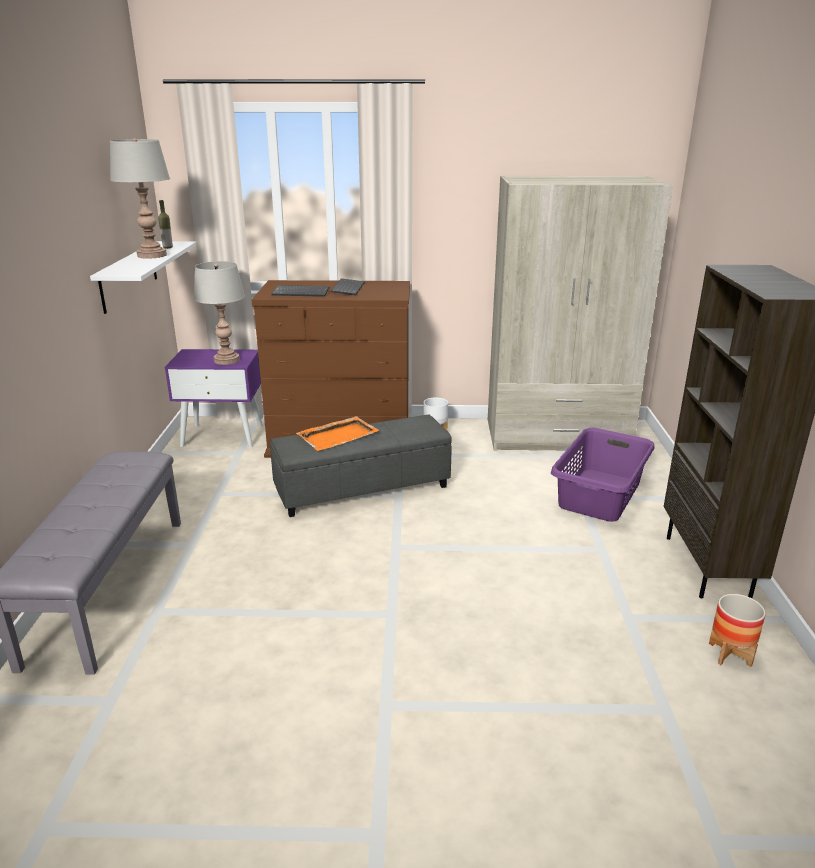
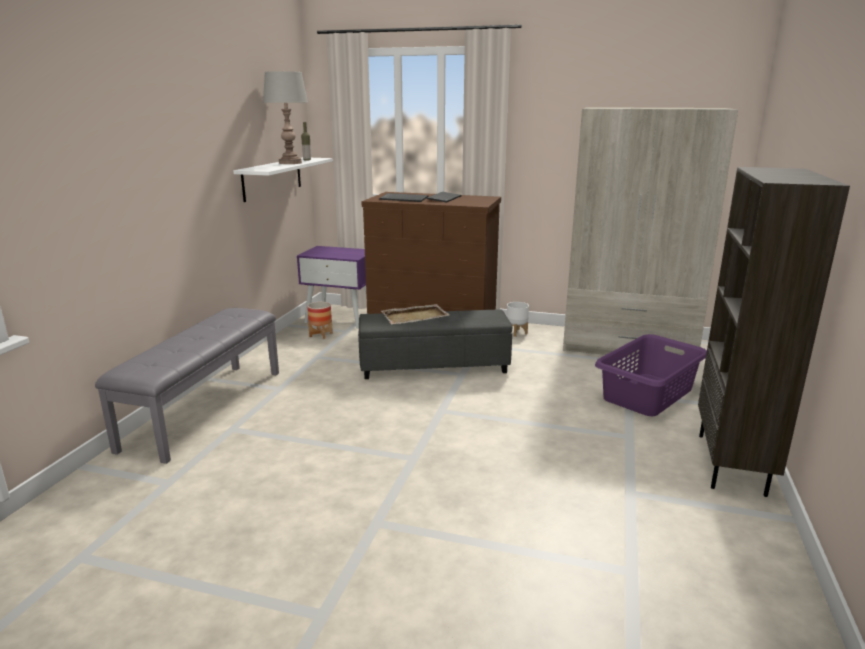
camera: 15 degrees right, 5 degrees down
(226, 360) = (345, 254): grey table lamp -> none
(338, 435) = (415, 316): orange tray -> beige tray
(730, 654) = (721, 538): planter -> planter (321, 335)

